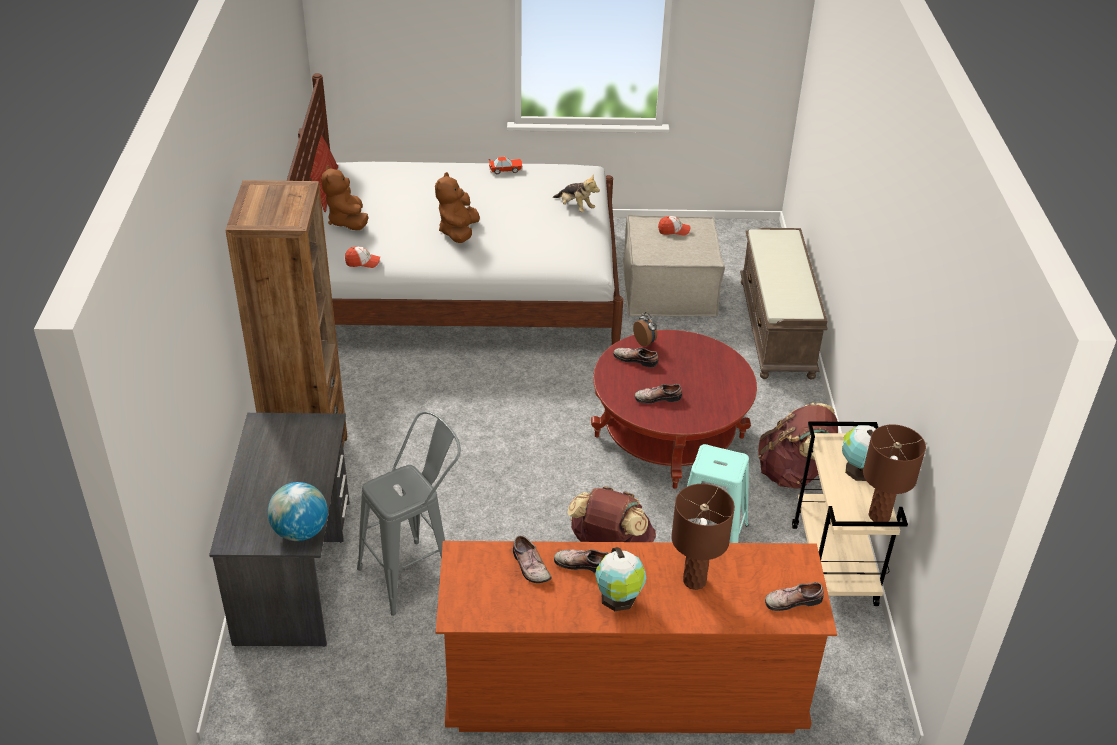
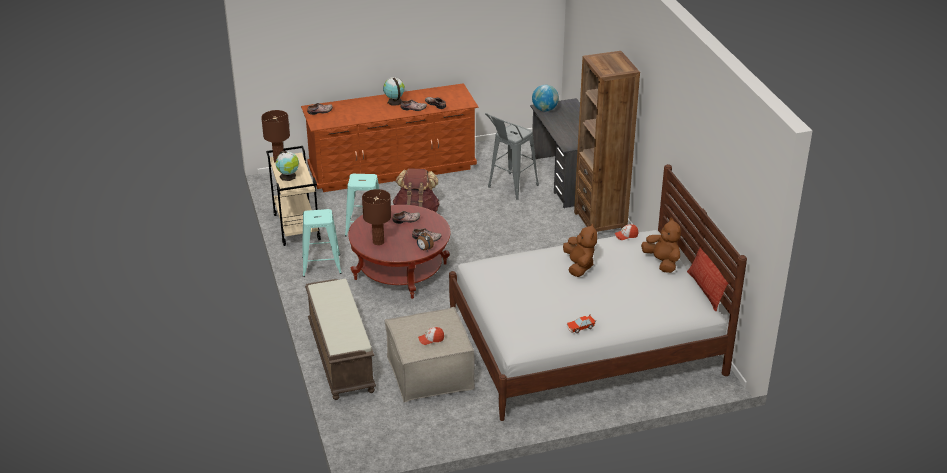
camera: 165 degrees right, 5 degrees down
(575, 207) = (507, 304): plush toy -> none
(694, 581) = (364, 111): brown table lamp -> brown table lamp (378, 242)
(793, 473) = (321, 265): brown backpack -> turquoise stool

